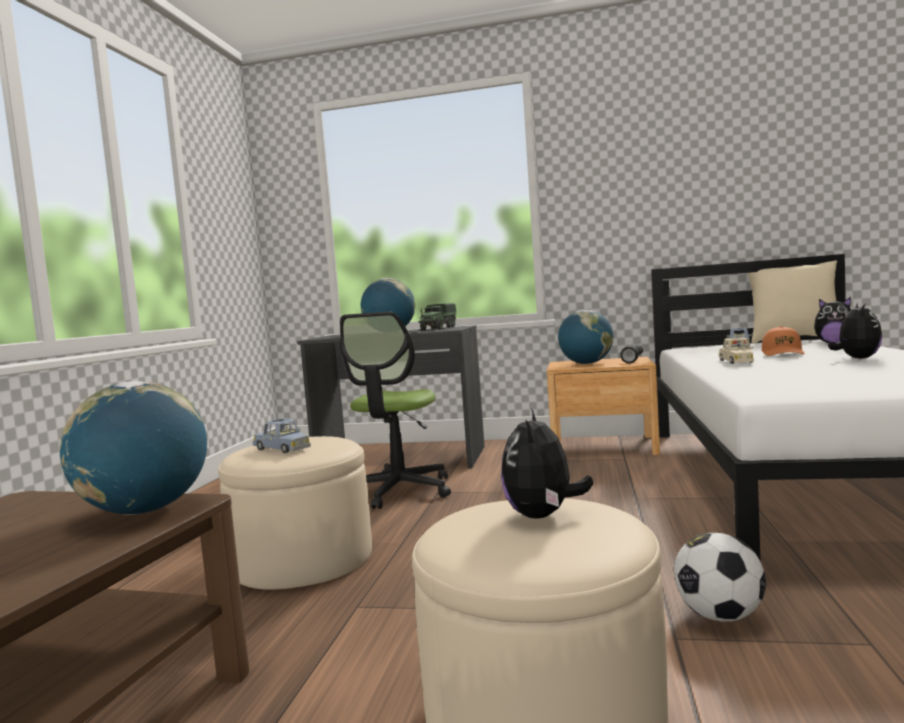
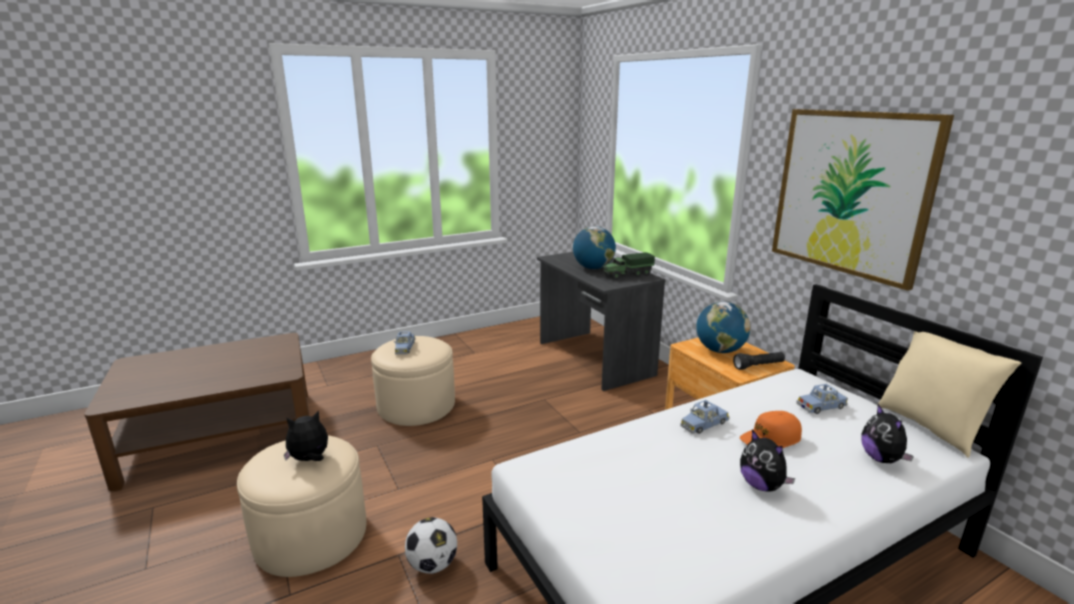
camera: 50 degrees right, 15 degrees up
(144, 511) = (275, 370): globe -> none
(399, 491) = (534, 386): office chair -> none
(658, 183) = (851, 193): none -> picture
(736, 361) = (703, 424): beige toy car -> blue toy car
(857, 358) = (761, 485): plush toy -> plush toy turned 75 degrees clockwise

